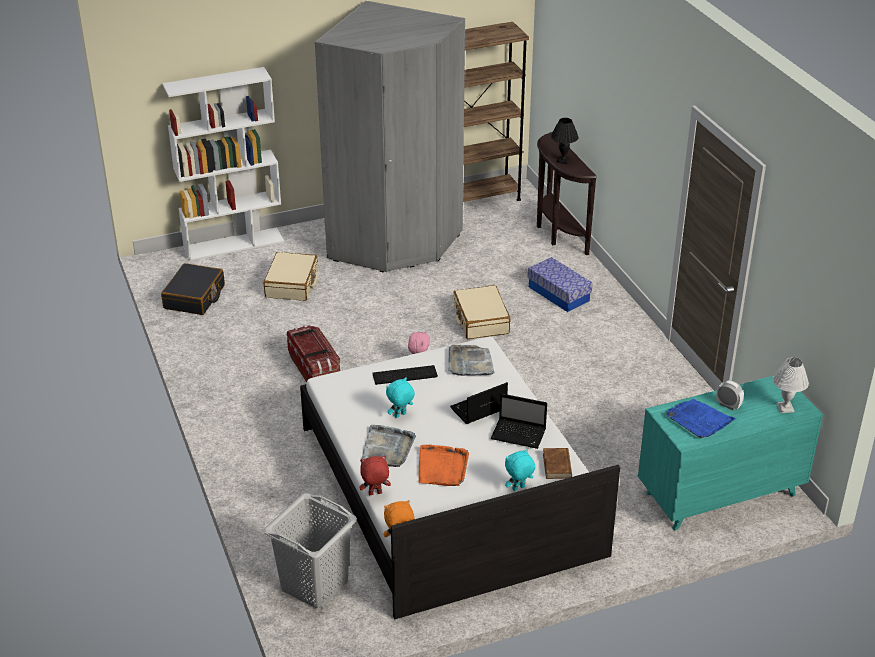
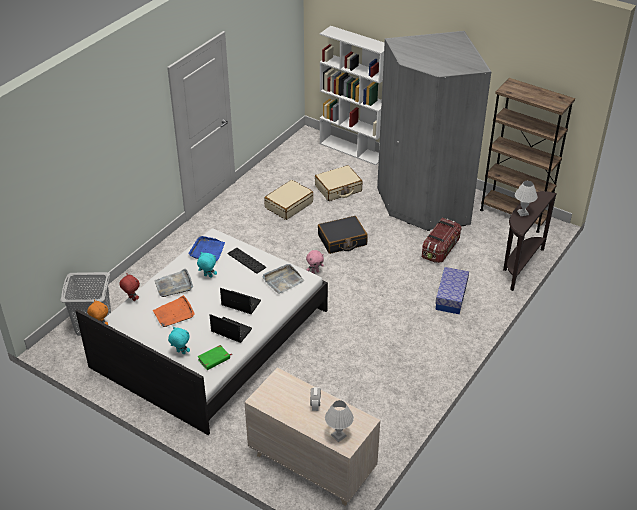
camera: 55 degrees right, 5 degrees up
(195, 297) = (289, 163): black suitcase -> black suitcase (342, 240)
(314, 369) = (269, 235): storage box -> storage box (440, 249)
(480, 320) = (384, 276): beige suitcase -> beige suitcase (288, 205)
(519, 434) = (230, 330): laptop -> laptop turned 135 degrees clockwise
(557, 465) = (214, 359): brown book -> green book
(563, 161) = (522, 213): black table lamp -> white table lamp
(699, 420) = (286, 397): blue tray -> blue tray (207, 250)
(719, 495) = (311, 464): turquoise dresser -> beige dresser

